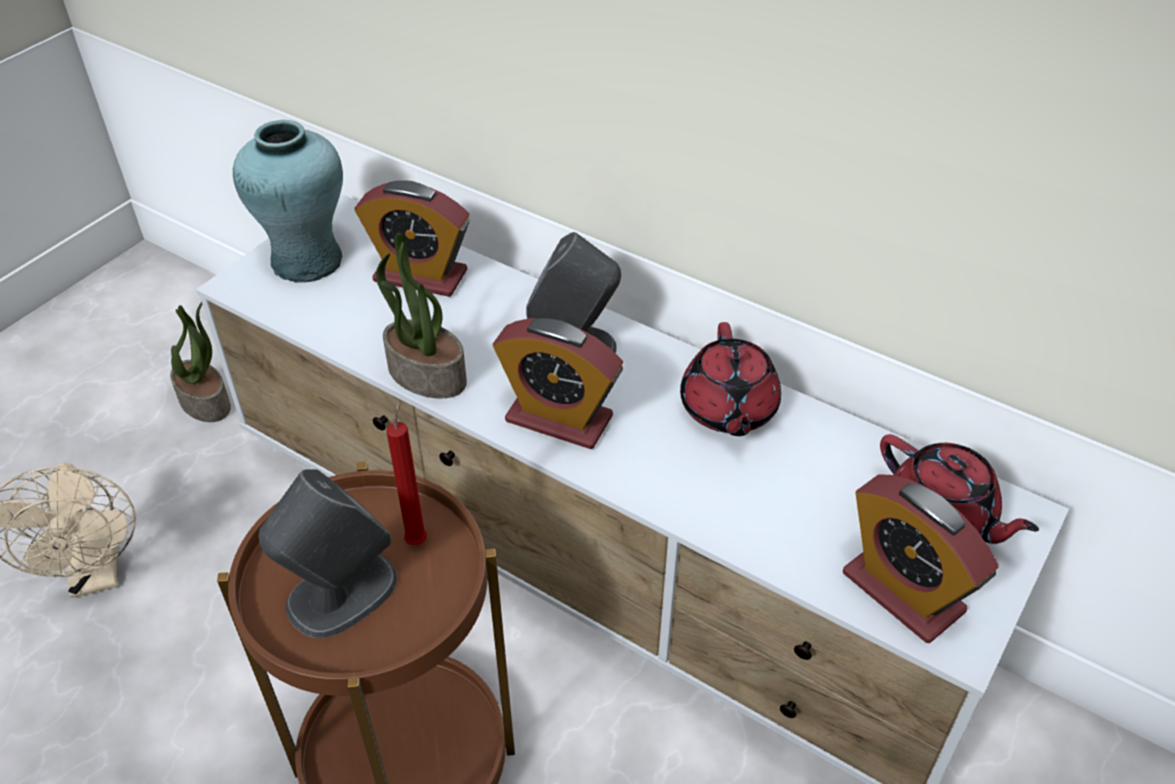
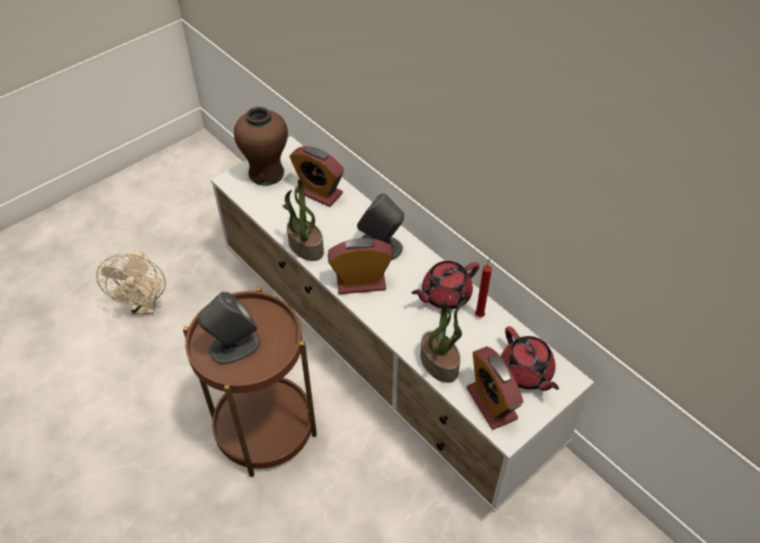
camera: 15 degrees right, 5 degrees up
(206, 402) = (215, 227): potted plant -> potted plant (440, 363)
(306, 260) = (266, 173): turquoise vase -> brown vase
(418, 539) = (274, 329): red candle -> red candle (480, 314)
(559, 419) = (361, 282): alarm clock -> alarm clock turned 135 degrees clockwise
(728, 410) = (445, 295): red teapot -> red teapot turned 45 degrees clockwise

